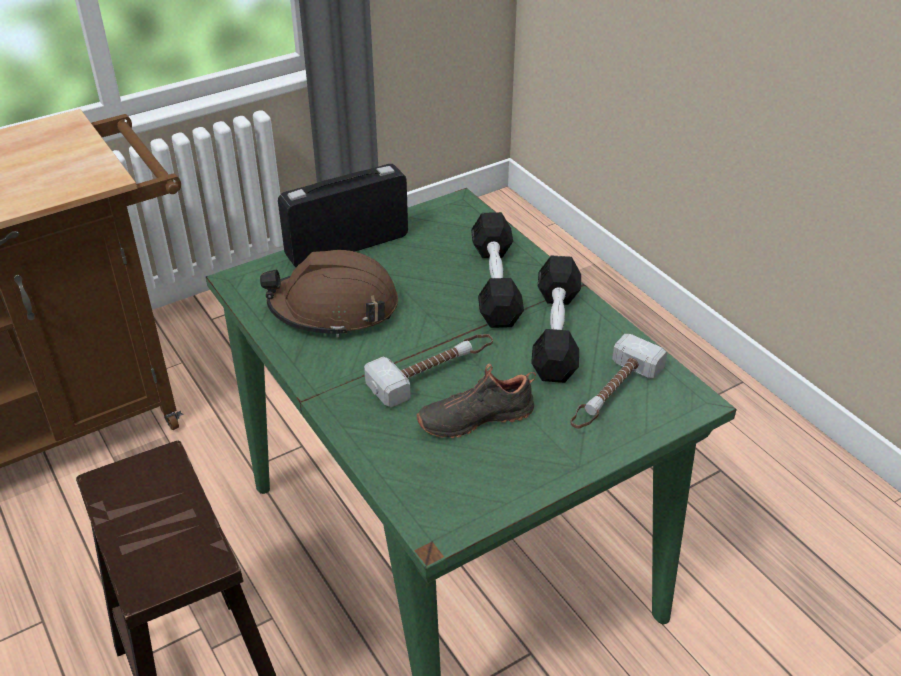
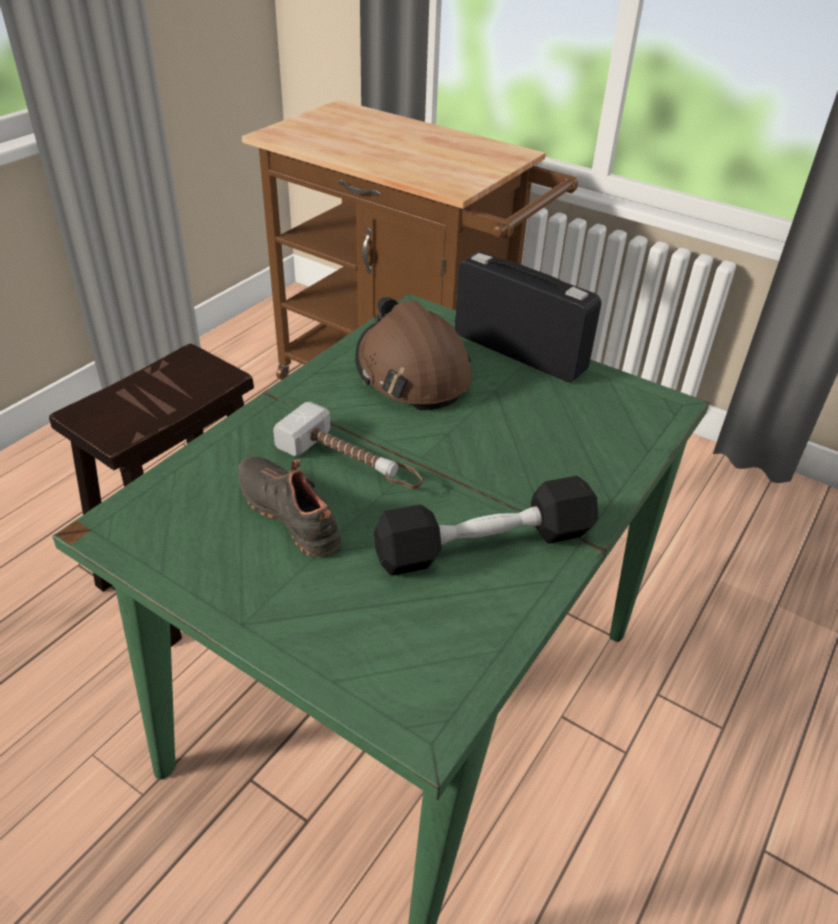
camera: 65 degrees right, 0 degrees up
(495, 283) = (541, 470): black dumbbell -> none
(611, 395) = (391, 627): hammer -> none

